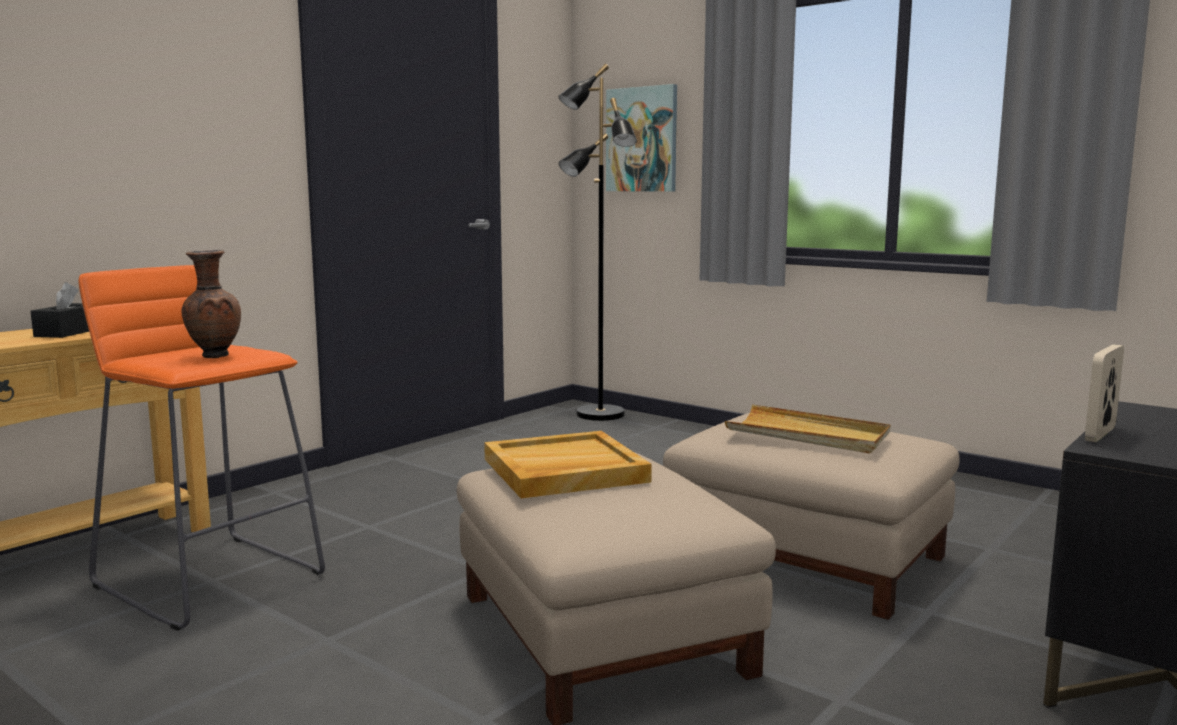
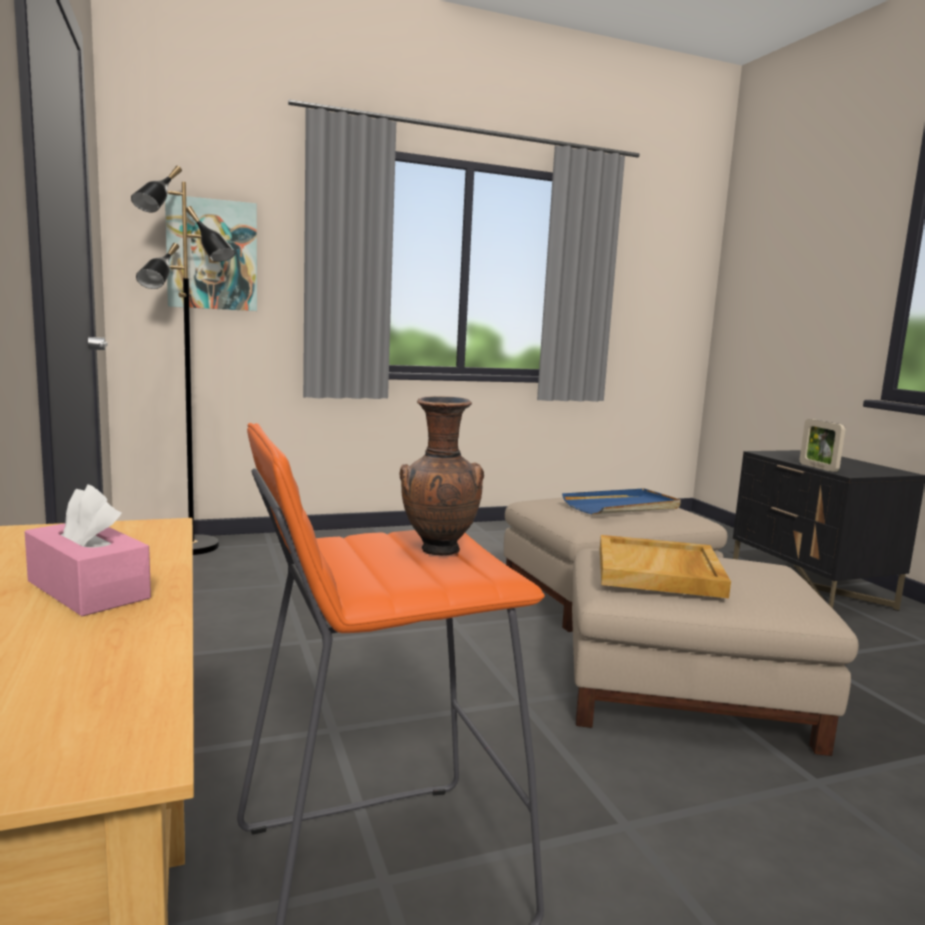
camera: 60 degrees left, 0 degrees up
(68, 332) = (88, 590): black tissue box -> pink tissue box
(808, 435) = (622, 506): beige tray -> blue tray

